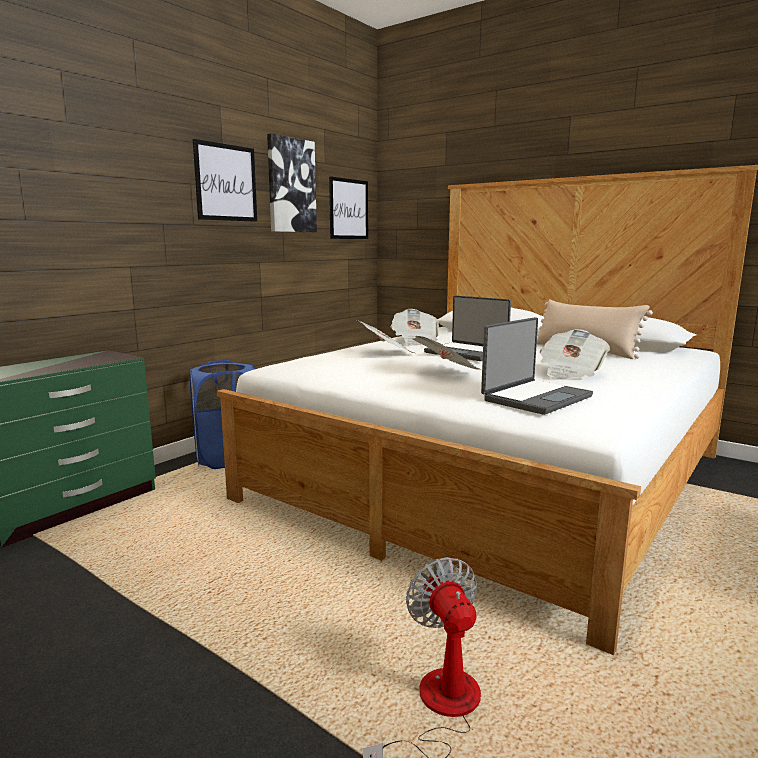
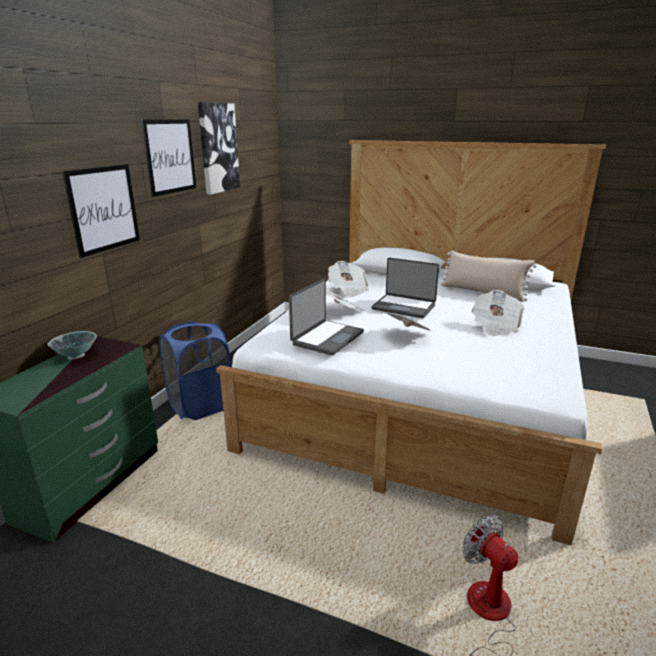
camera: 15 degrees left, 10 degrees up
(73, 359) = (76, 356): none -> bowl
(348, 209) = (259, 160): picture -> picture (103, 209)
(535, 398) = (495, 364): laptop -> laptop (326, 338)

